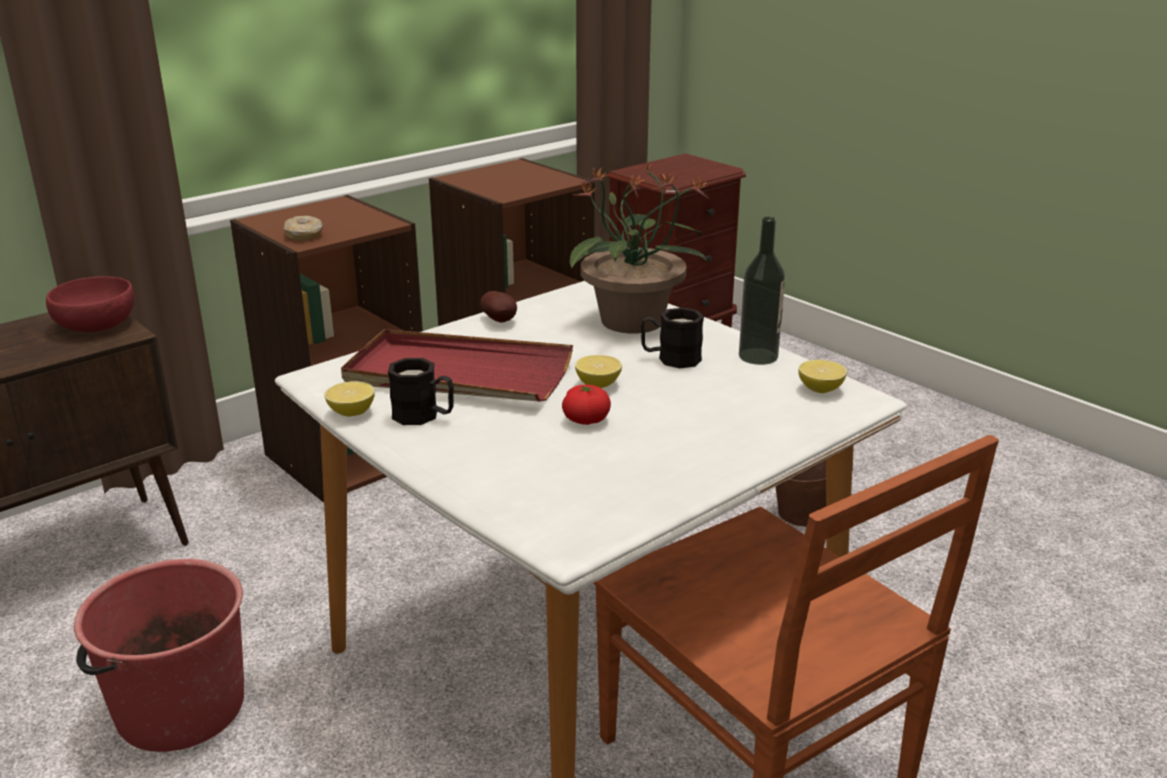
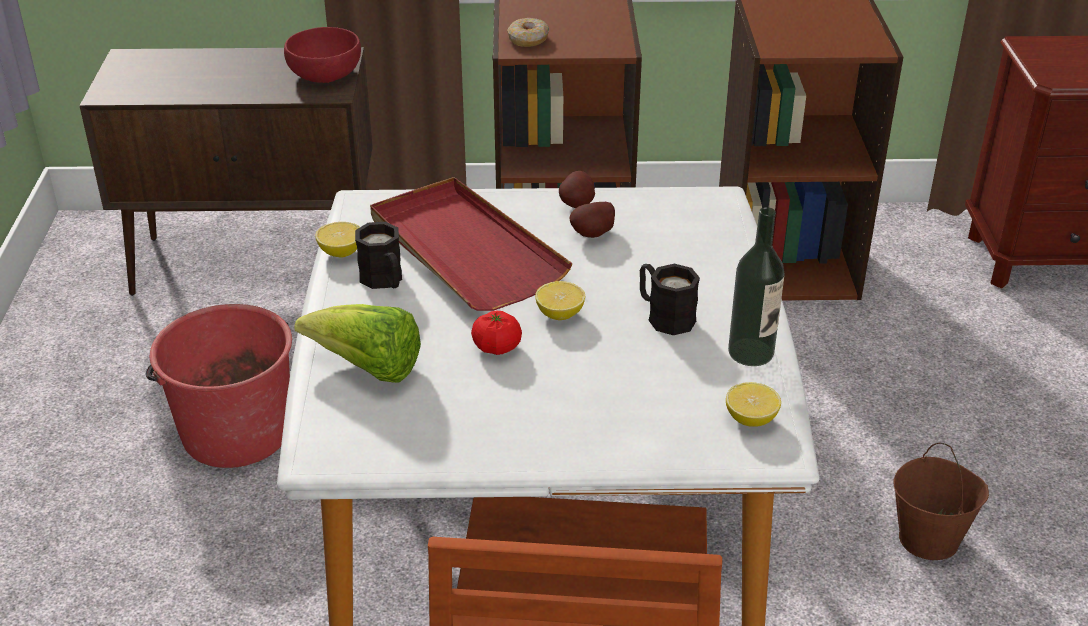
camera: 40 degrees right, 10 degrees up
(508, 474) = (368, 369): none -> lettuce
(543, 333) = (594, 235): none -> potato
(634, 322) = (694, 257): potted plant -> none

